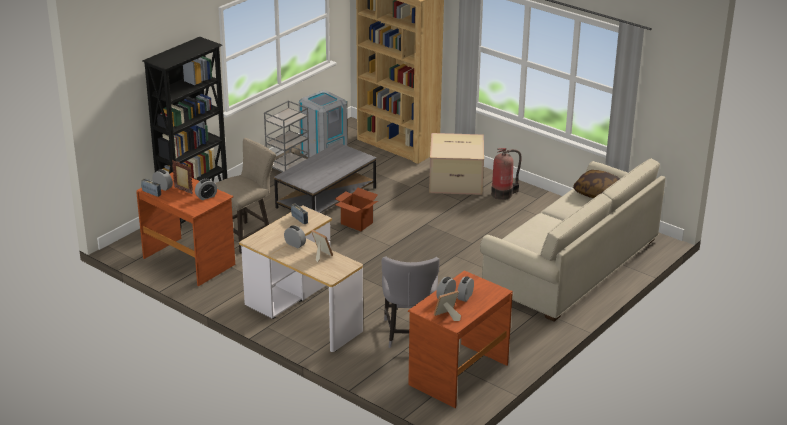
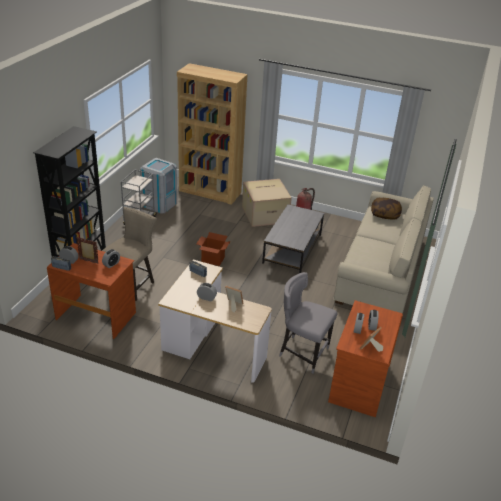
camera: 20 degrees left, 5 degrees up
(326, 198) = (179, 241): grey coffee table -> grey coffee table (292, 249)
(408, 334) = (302, 353): grey chair -> grey chair turned 135 degrees clockwise

